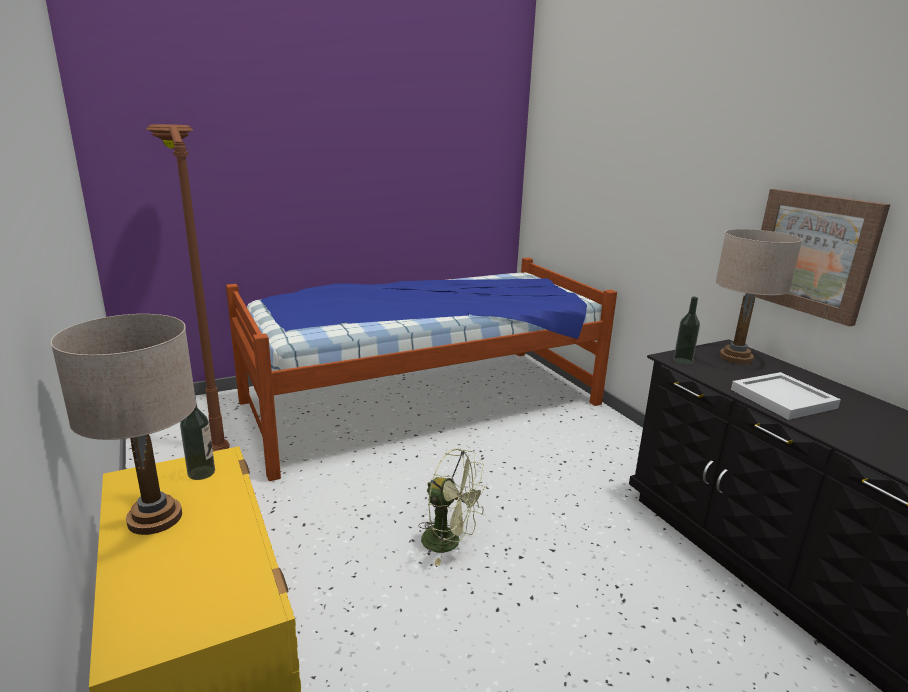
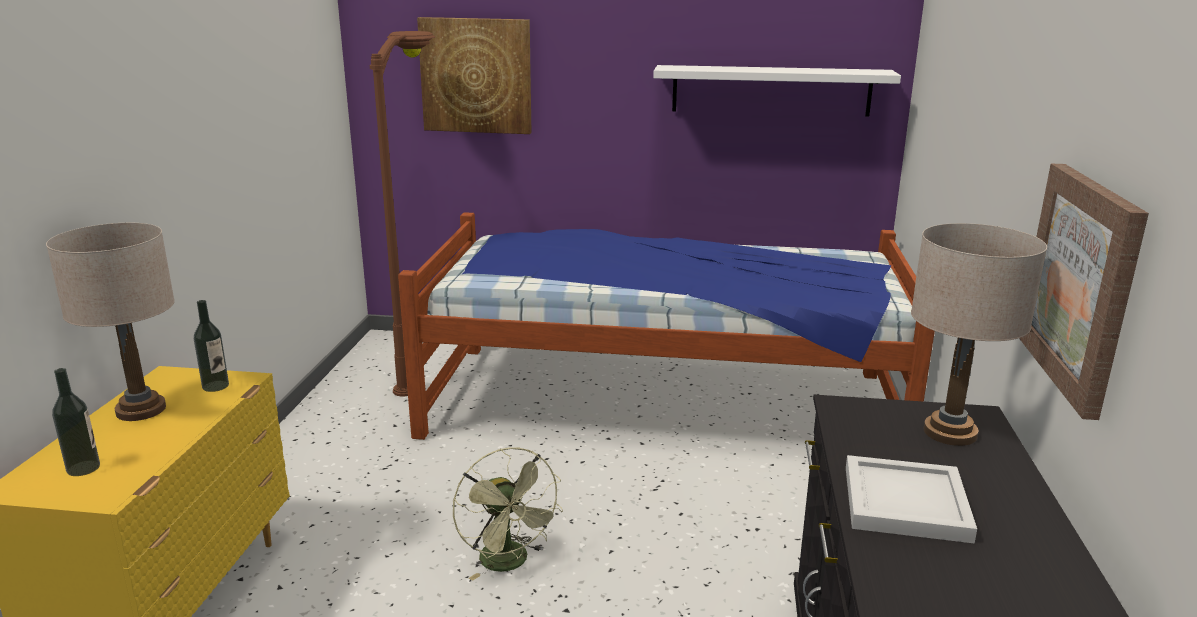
camera: 35 degrees right, 0 degrees up
(217, 165) = (476, 76): none -> picture
(444, 169) = (771, 90): none -> white shelf
(682, 361) = (849, 415): bottle -> bottle (83, 468)

